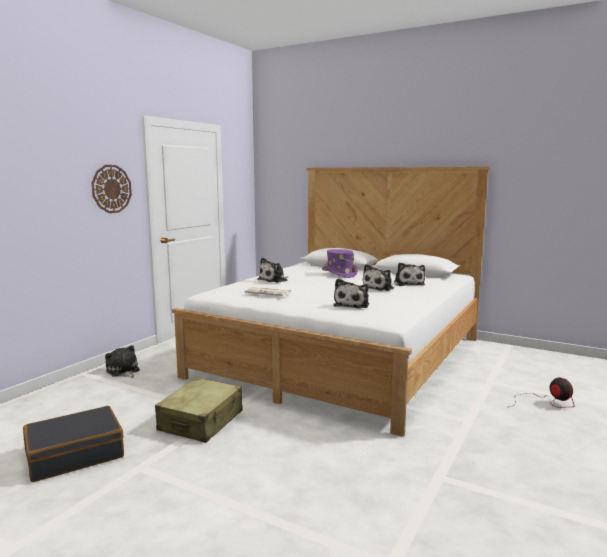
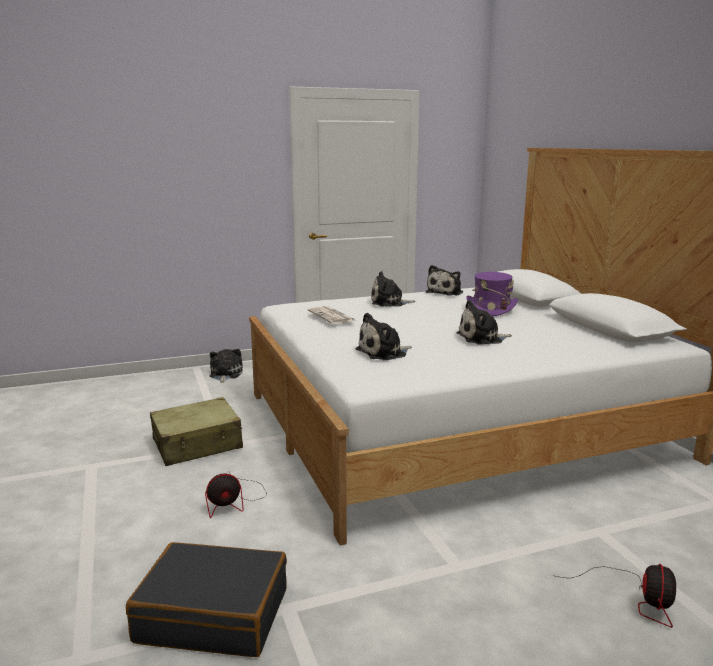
camera: 40 degrees right, 5 degrees up
(75, 454) = (76, 436): black suitcase -> black suitcase (213, 614)
(111, 189) = (241, 173): wall clock -> none
(300, 442) = (234, 502): none -> fan
(408, 284) = (546, 341): plush toy -> plush toy (446, 292)

